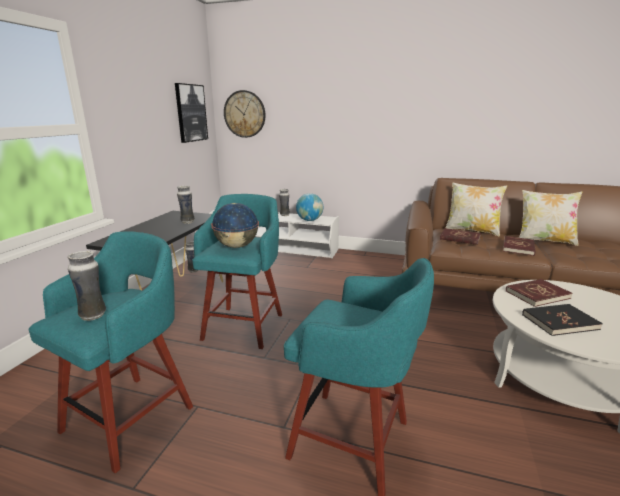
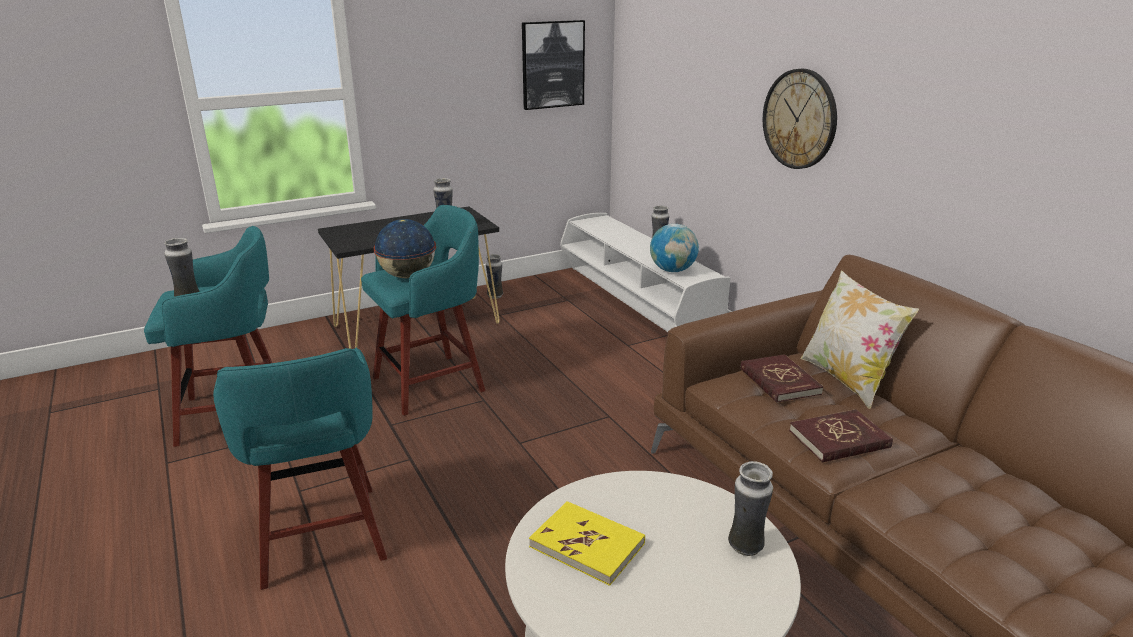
camera: 45 degrees right, 5 degrees up
(244, 114) = (642, 69): wall clock -> wall clock (799, 119)
(537, 294) = (664, 507): red book -> none
(544, 241) = (947, 456): pillow -> none
(559, 322) = (587, 545): black book -> yellow book
(583, 292) = (745, 547): none -> vase

